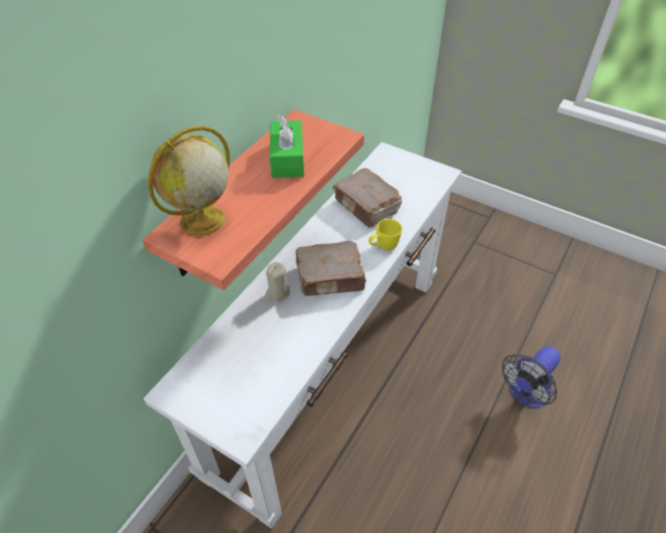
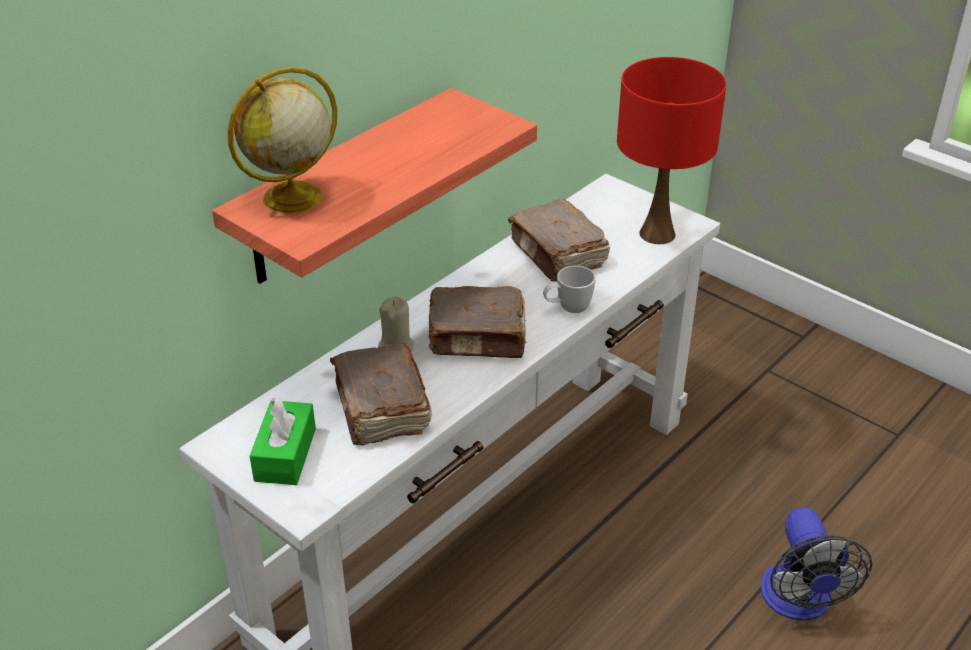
camera: 10 degrees right, 10 degrees down
(279, 345) = (381, 409): none -> brown book
(287, 159) = (423, 142): green tissue box -> green tissue box (285, 455)
(383, 247) = (567, 309): yellow mug -> white mug
(425, 183) = (656, 234): none -> red table lamp
(525, 393) = (799, 602): fan -> fan turned 60 degrees counterclockwise

